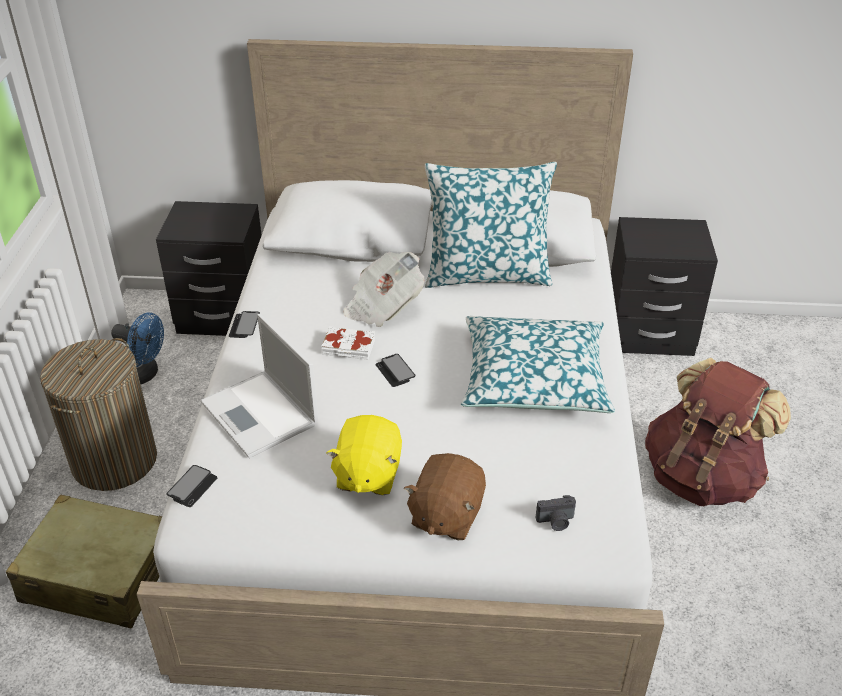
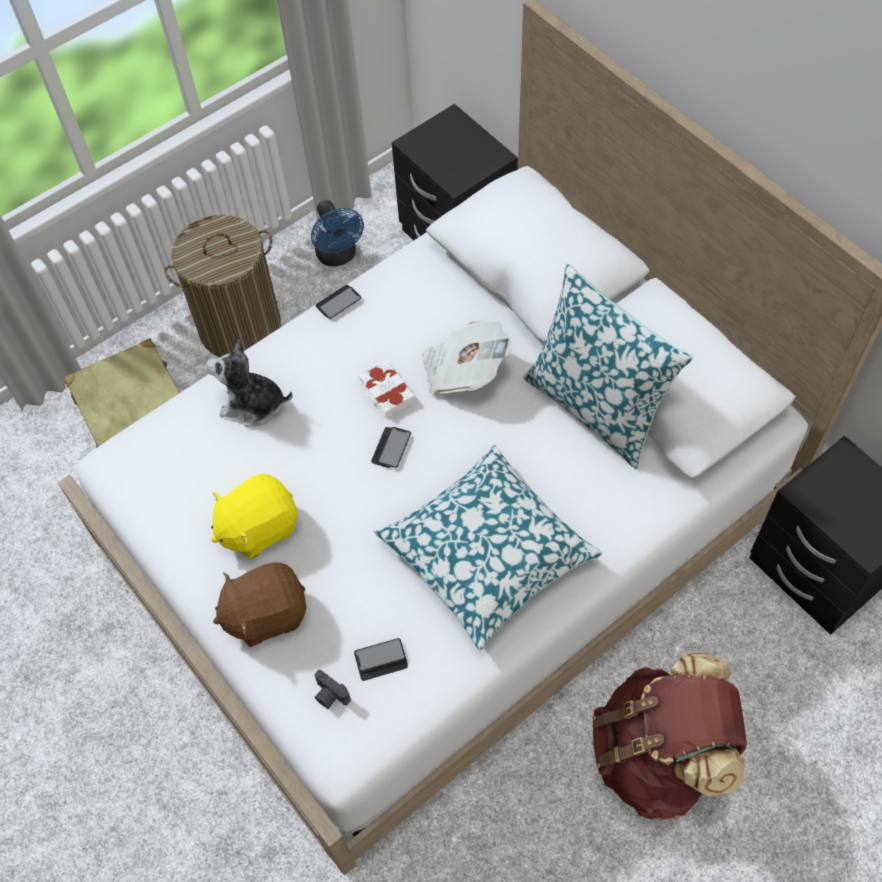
camera: 50 degrees right, 20 degrees up
(192, 487) = (144, 432): phone -> phone (381, 660)
(261, 414) = (253, 405): laptop -> plush toy

